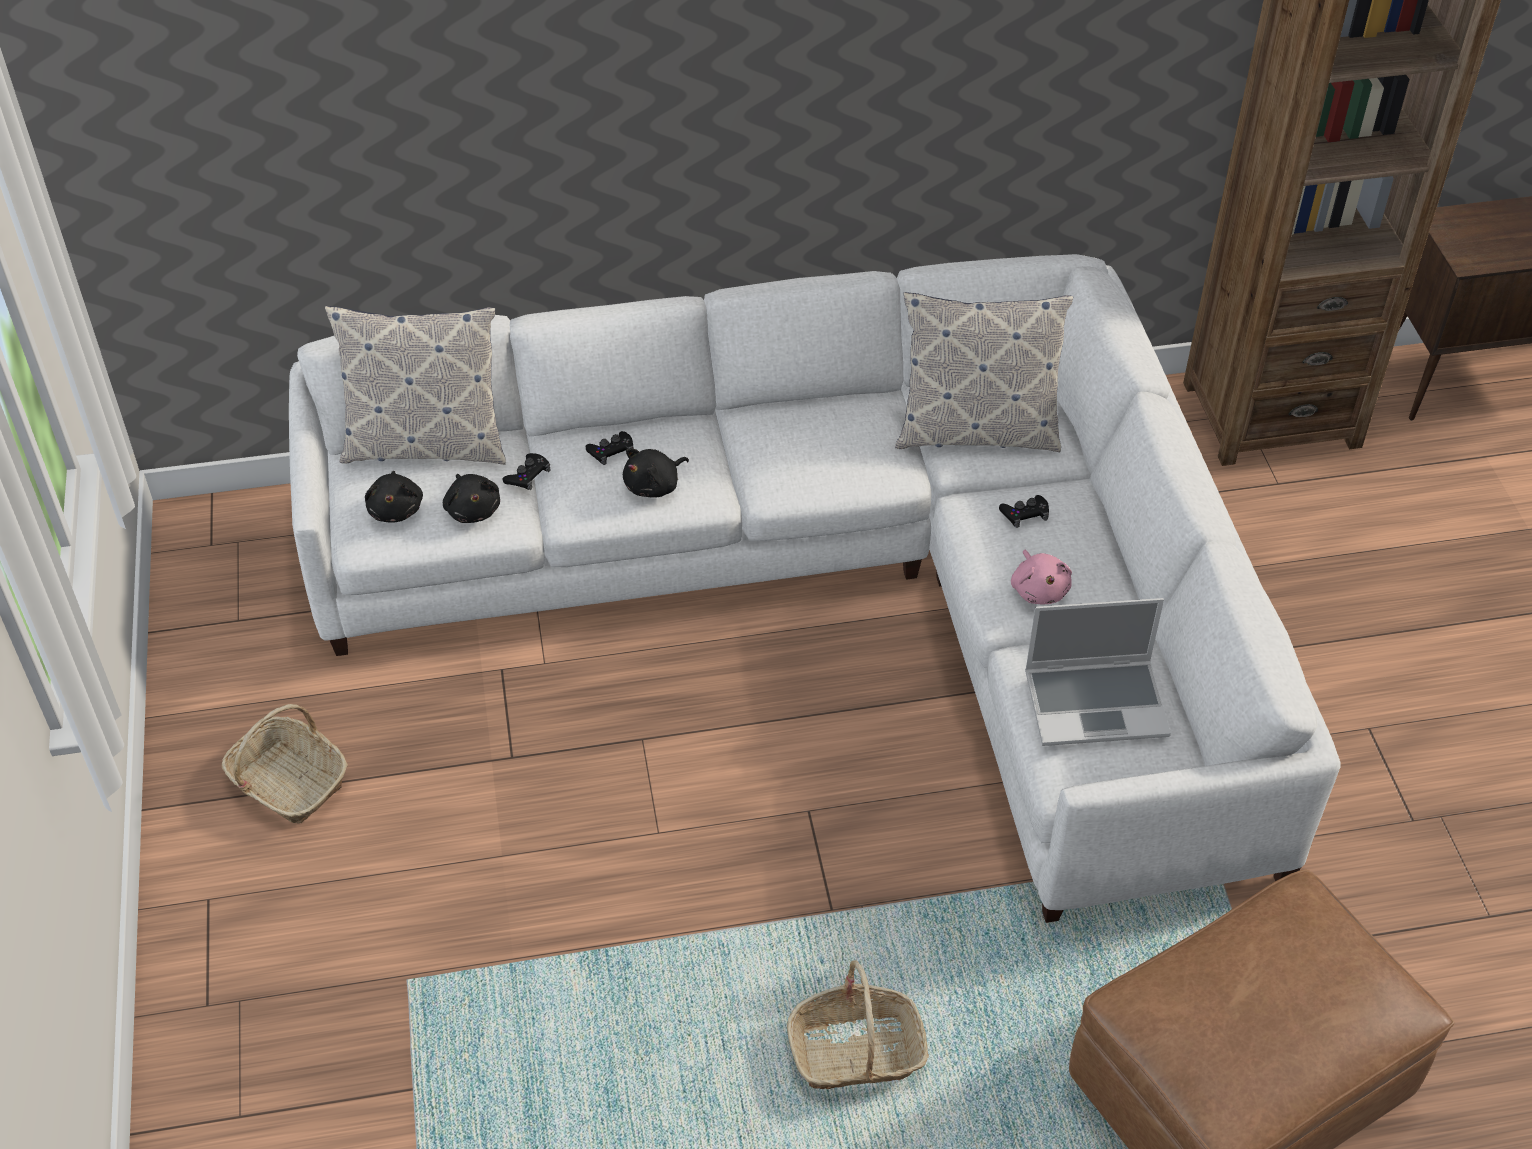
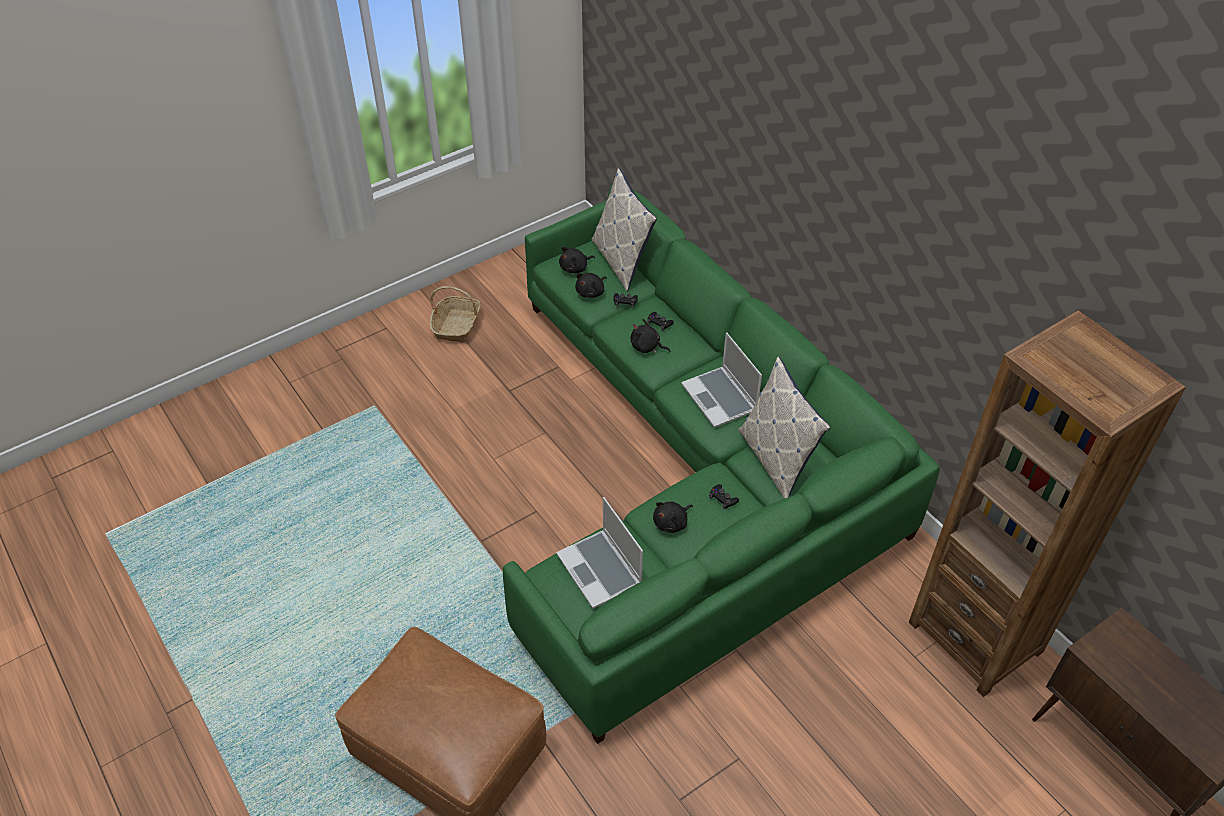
camera: 65 degrees right, 0 degrees up
(824, 442) = (720, 398): none -> laptop
(845, 587) = (691, 475): white sofa -> green sofa
(856, 1052) = (404, 579): basket -> none
(1039, 589) = (672, 523): pink plush toy -> black plush toy

